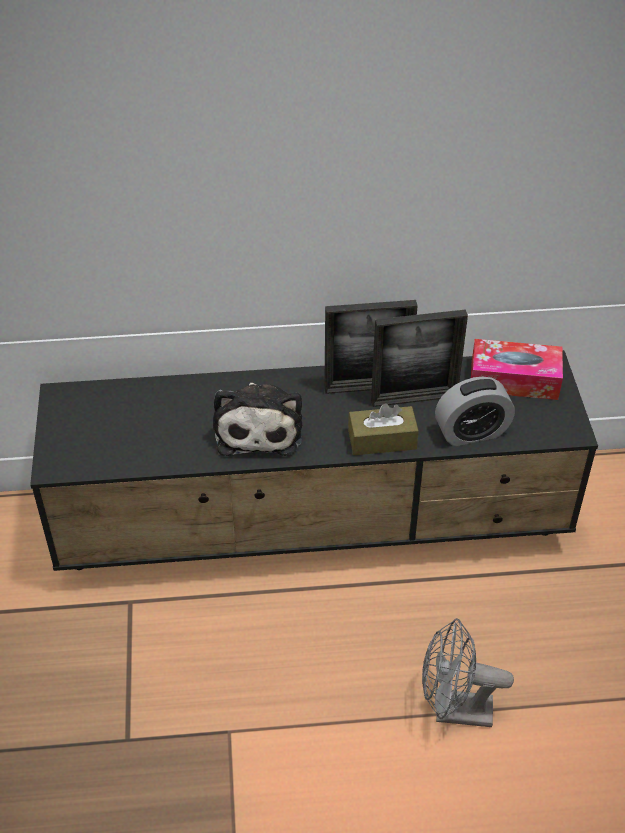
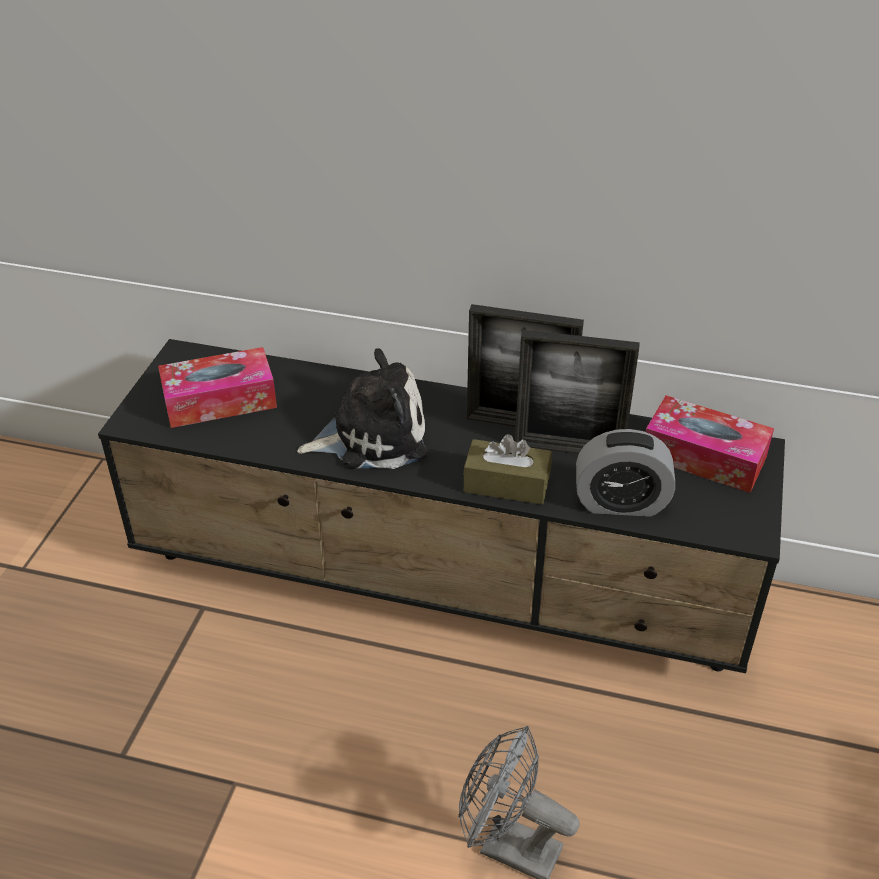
camera: 20 degrees right, 5 degrees down
(118, 429) = (220, 400): none -> tissue box
(259, 427) = (372, 436): plush toy -> plush toy turned 120 degrees counterclockwise

